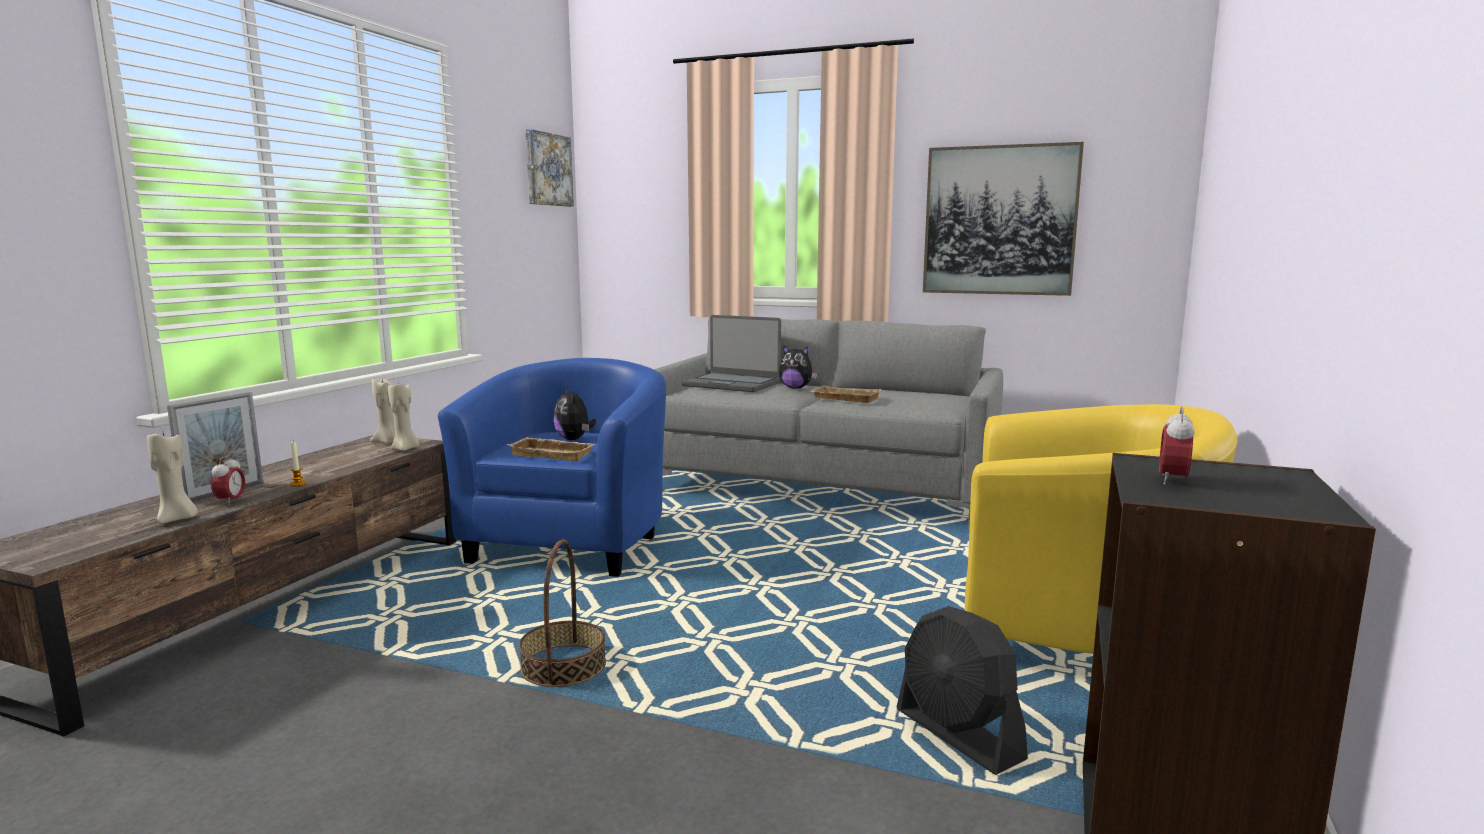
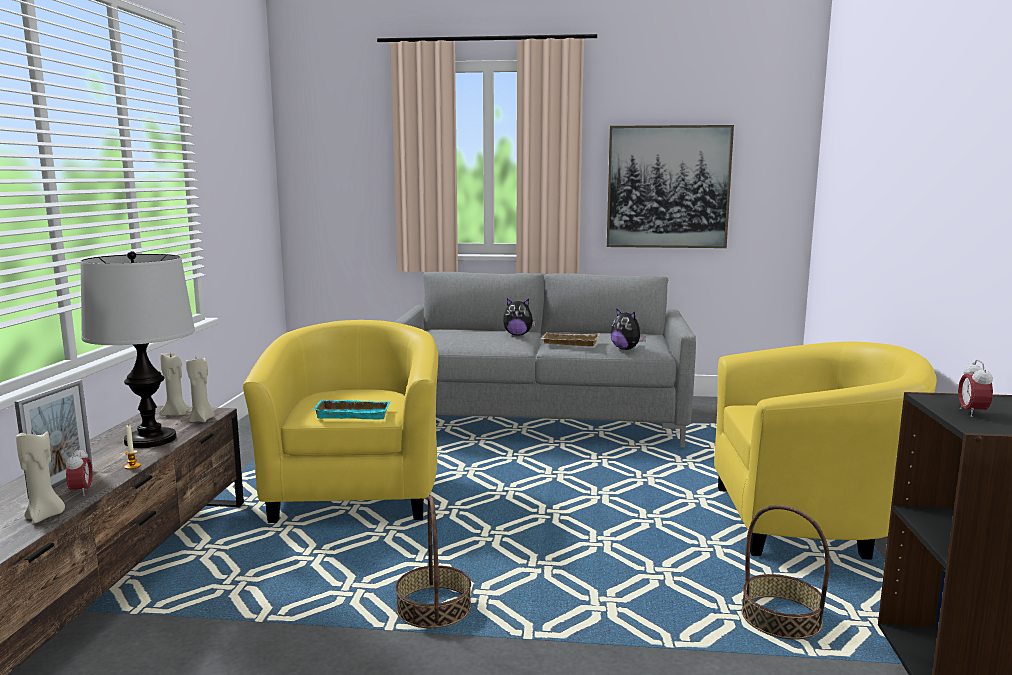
camera: 15 degrees left, 0 degrees up
(341, 462) = (151, 439): none -> table lamp
(547, 169) = (256, 136): picture -> none
(554, 454) = (354, 414): beige tray -> turquoise tray
(572, 543) = (356, 492): blue armchair -> yellow armchair
(574, 439) = (357, 397): plush toy -> plush toy (626, 349)
(732, 384) = (459, 334): laptop -> none
(958, 735) = (781, 618): black fan -> basket

